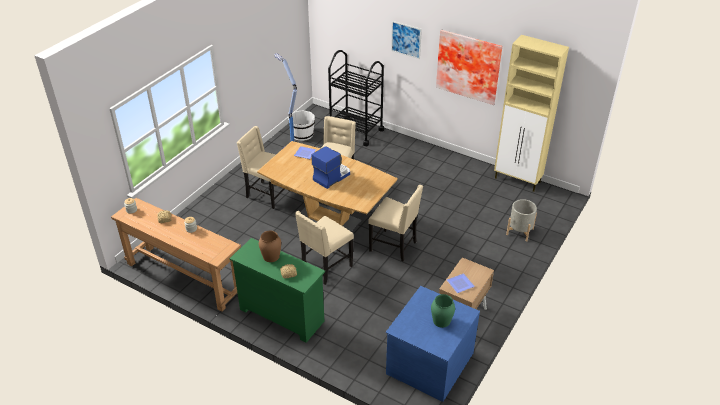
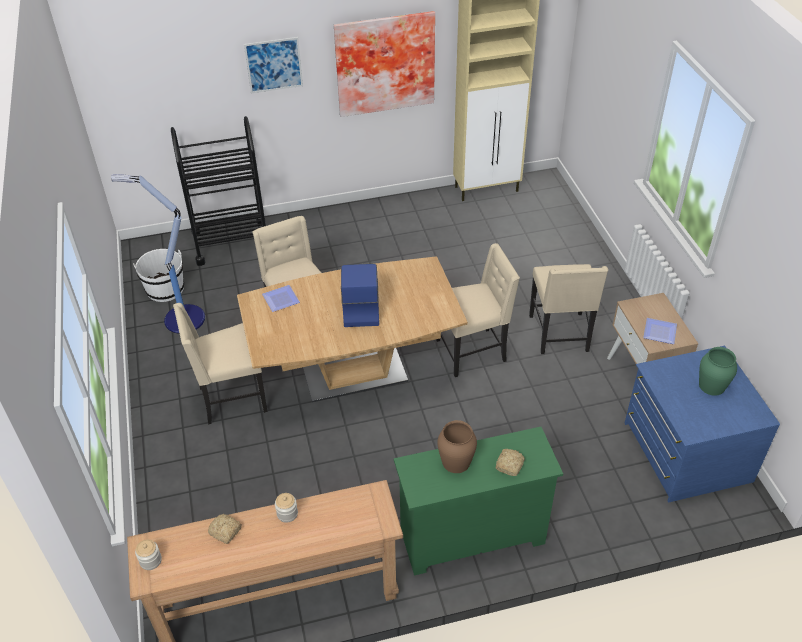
camera: 45 degrees left, 5 degrees up
(325, 268) = (437, 436): beige chair -> beige chair (560, 334)
(520, 231) = (565, 243): grey planter -> none

